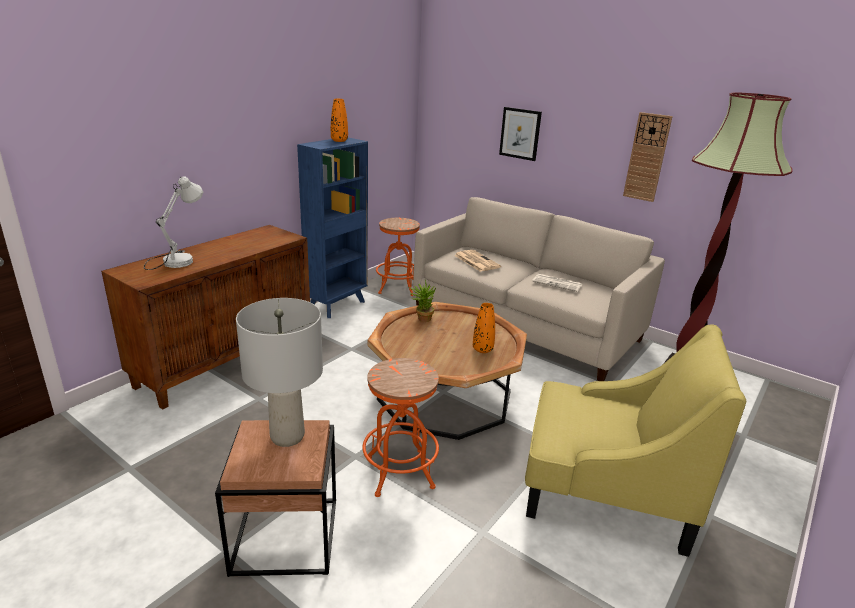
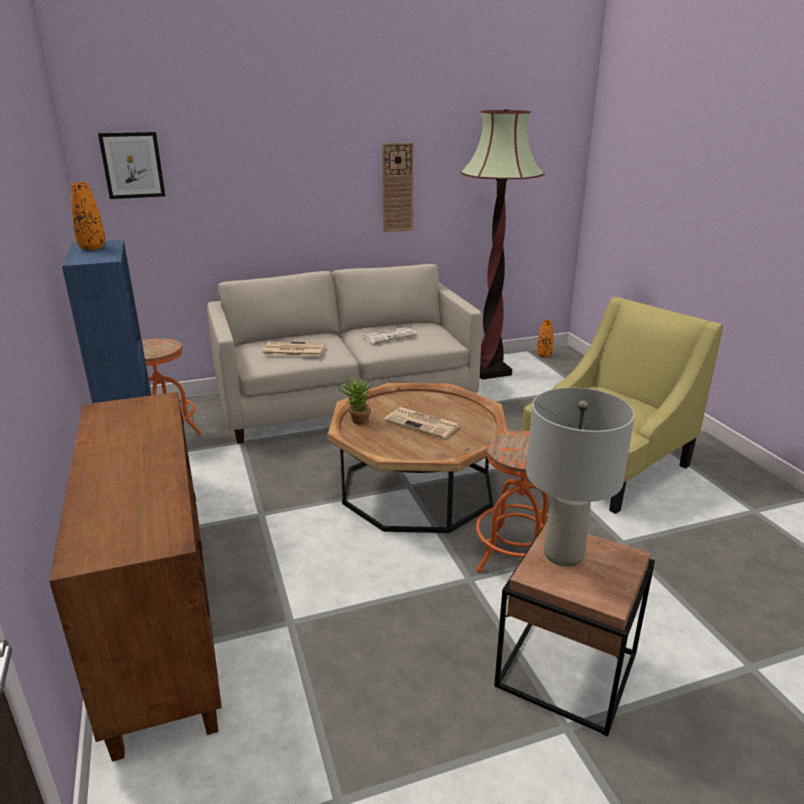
camera: 55 degrees left, 0 degrees up
(175, 260) = (113, 499): white table lamp -> none
(451, 343) = (423, 423): none -> newspaper
(482, 349) = (452, 413): orange vase -> orange vase (544, 355)
(520, 133) = (249, 191): picture -> picture (132, 165)

